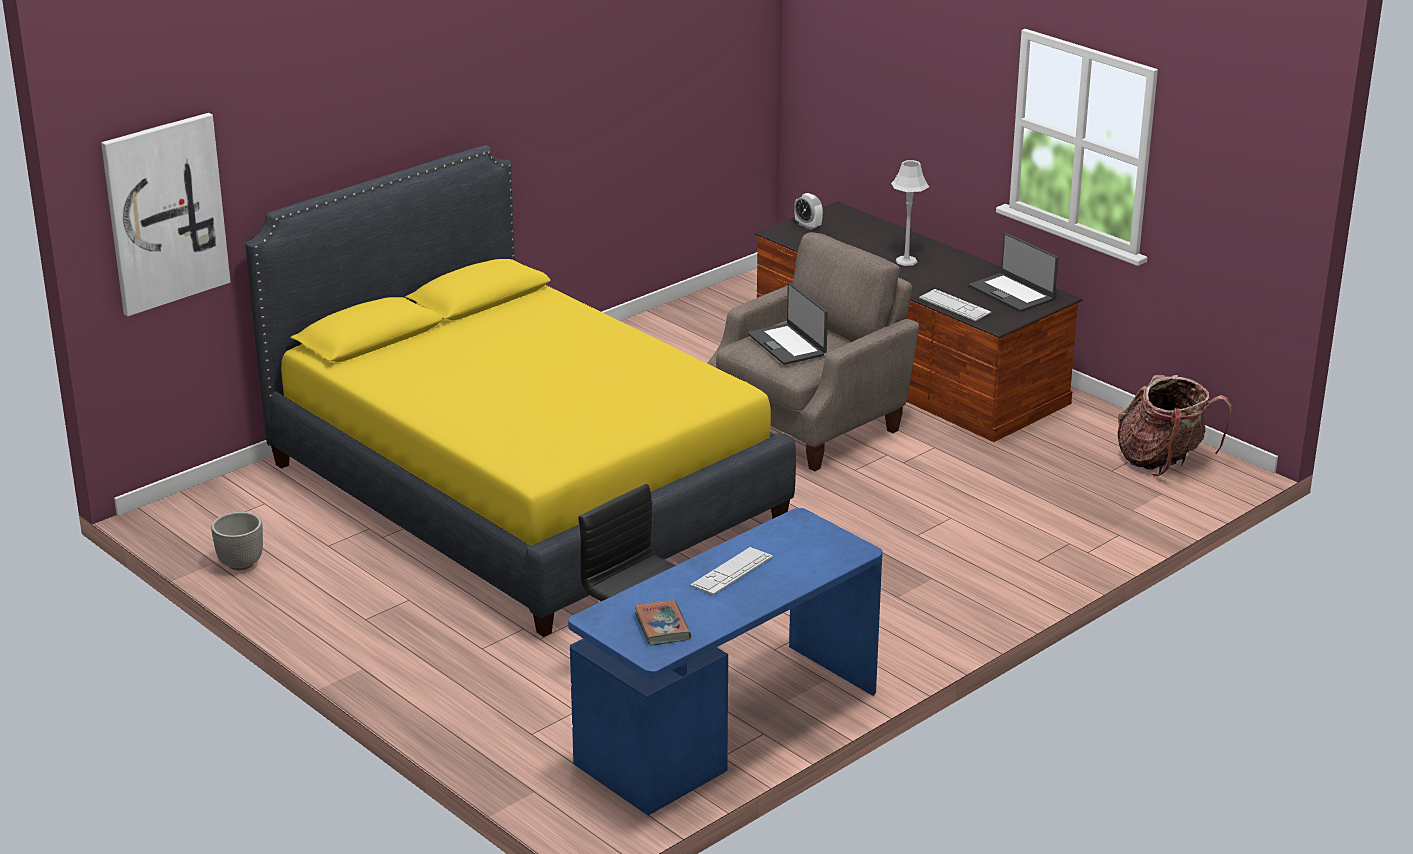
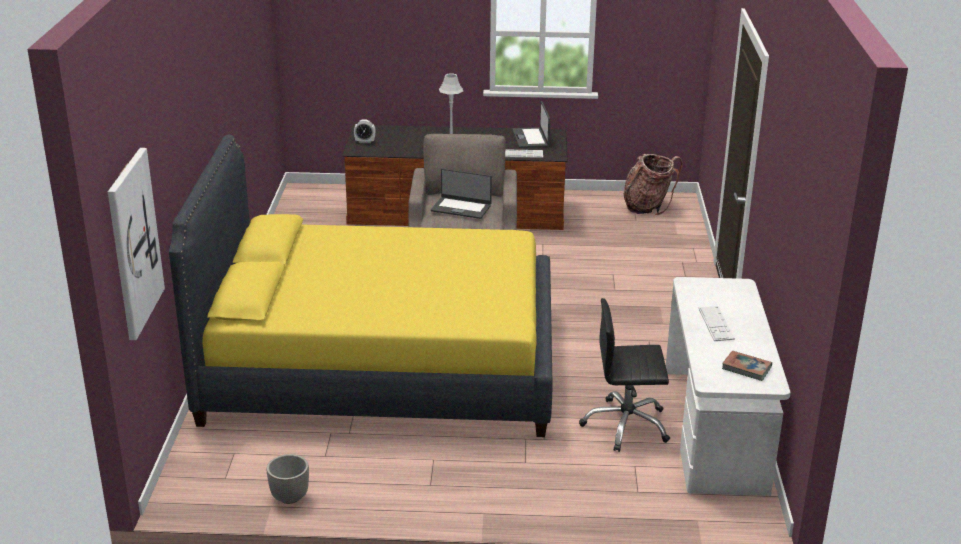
camera: 45 degrees left, 0 degrees up
(729, 727) = (716, 429): blue desk -> white desk
(1012, 293) = (531, 138): laptop -> laptop turned 75 degrees clockwise

